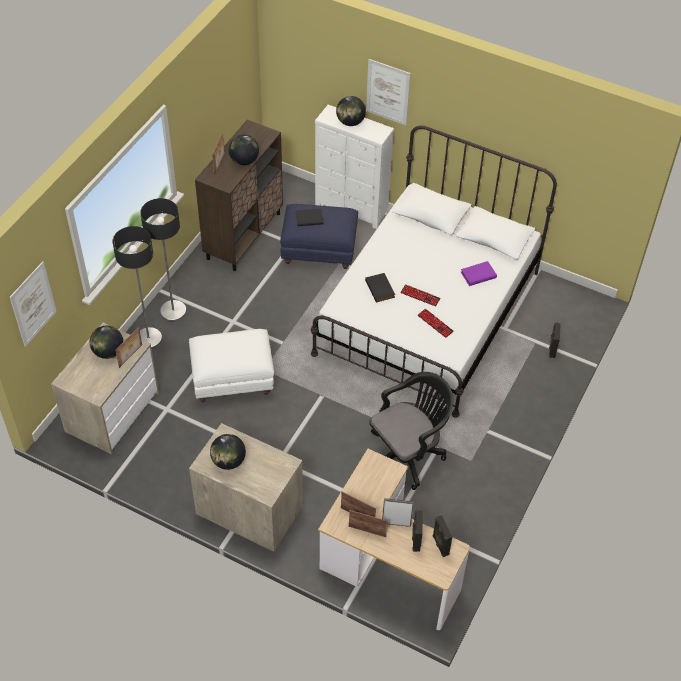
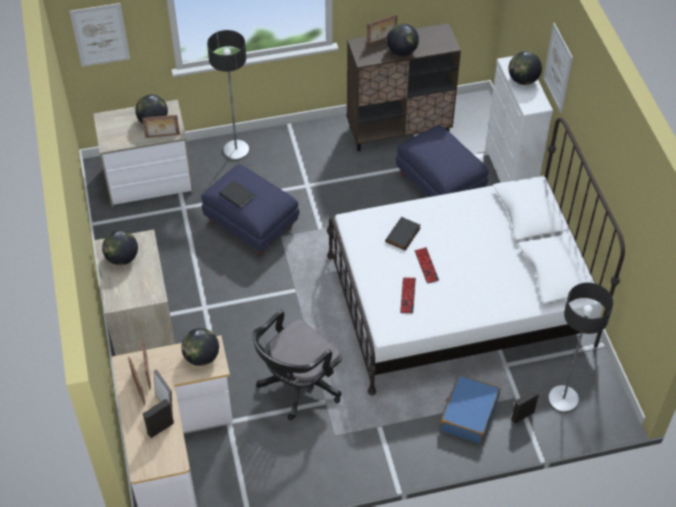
camera: 50 degrees right, 0 degrees up
(173, 311) = (277, 145): floor lamp -> floor lamp (563, 399)
(233, 379) = (252, 225): white ottoman -> blue ottoman
(309, 217) = (436, 144): black book -> black book (237, 194)
(376, 473) = (201, 357): none -> globe
(408, 453) = (297, 386): black office chair -> black office chair turned 120 degrees clockwise
(440, 545) = (170, 448): black speaker -> none
(478, 274) = (497, 289): purple book -> none
(524, 376) = (468, 414): none -> blue suitcase

